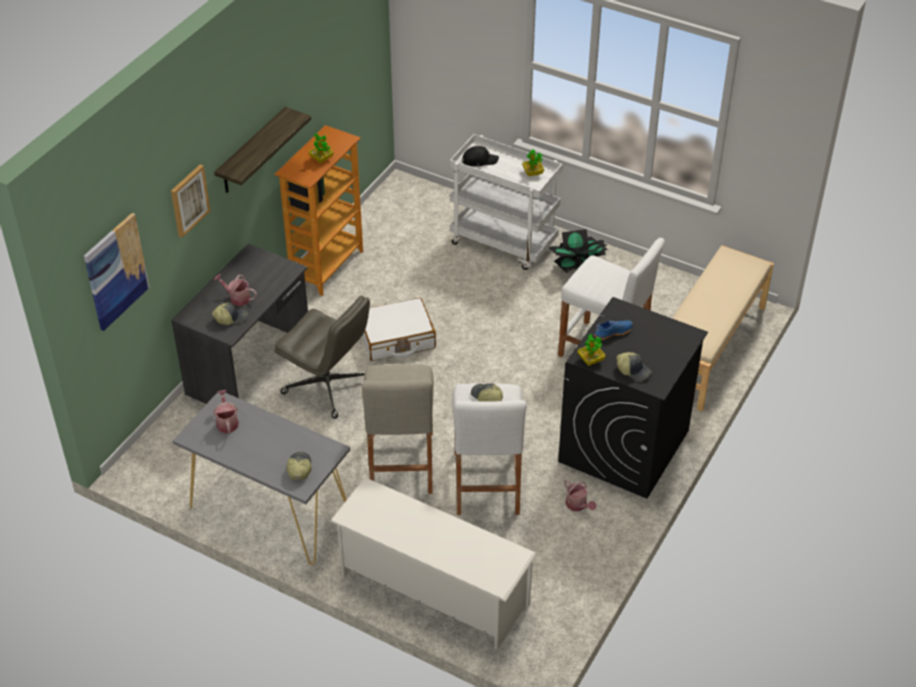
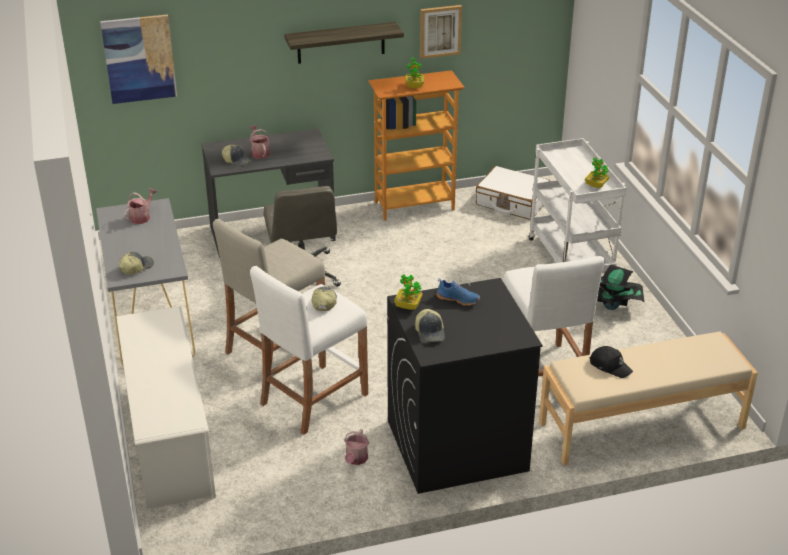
camera: 45 degrees right, 10 degrees down
(189, 200) = (246, 43): picture -> picture (440, 31)
(396, 338) = (394, 272): white suitcase -> white suitcase (512, 202)
(479, 160) = (565, 158): black cap -> black cap (610, 366)

